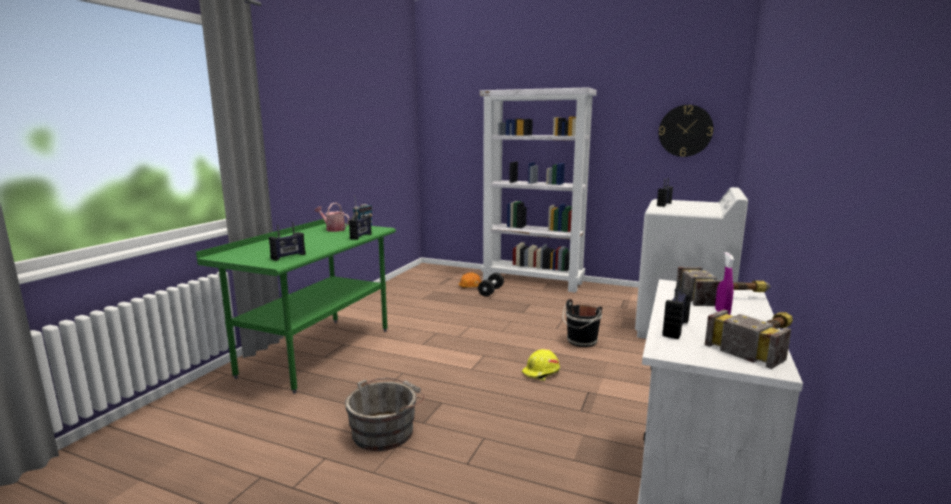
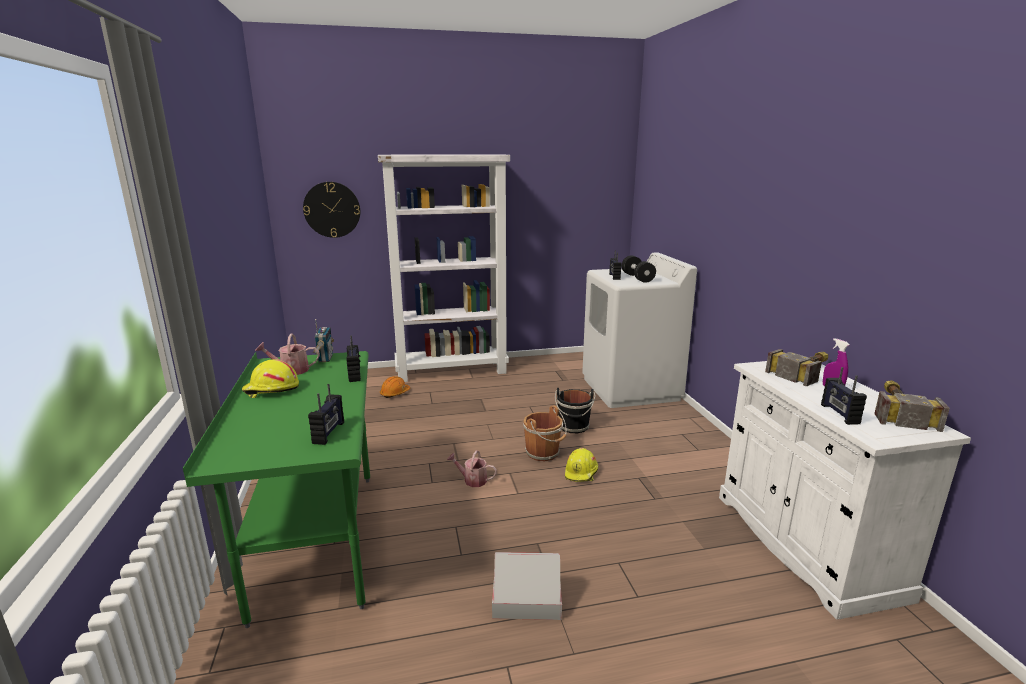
camera: 35 degrees left, 5 degrees up
(305, 235) = (271, 390): none -> yellow hard hat
(386, 431) = (526, 601): grey bucket -> cardboard box
(451, 351) = (472, 480): none -> watering can
(491, 291) = (423, 394): black dumbbell -> black dumbbell (637, 278)
(529, 351) = (544, 453): none -> brown bucket
(685, 131) = (586, 196): wall clock -> wall clock (332, 209)

